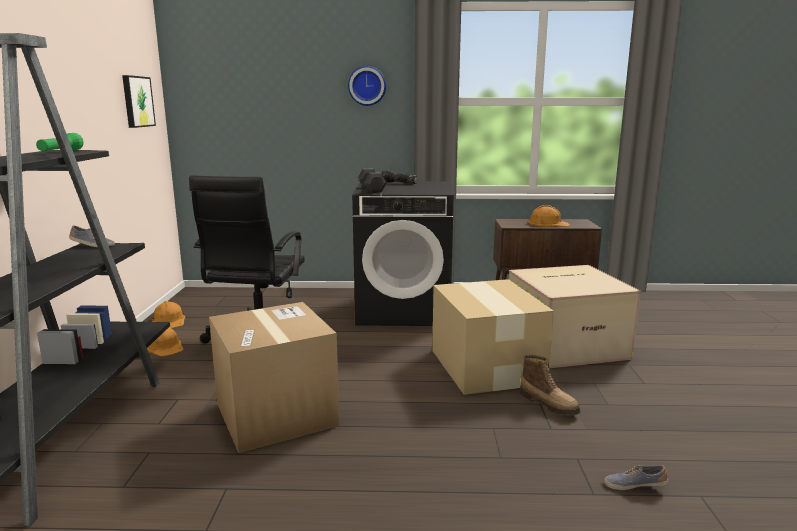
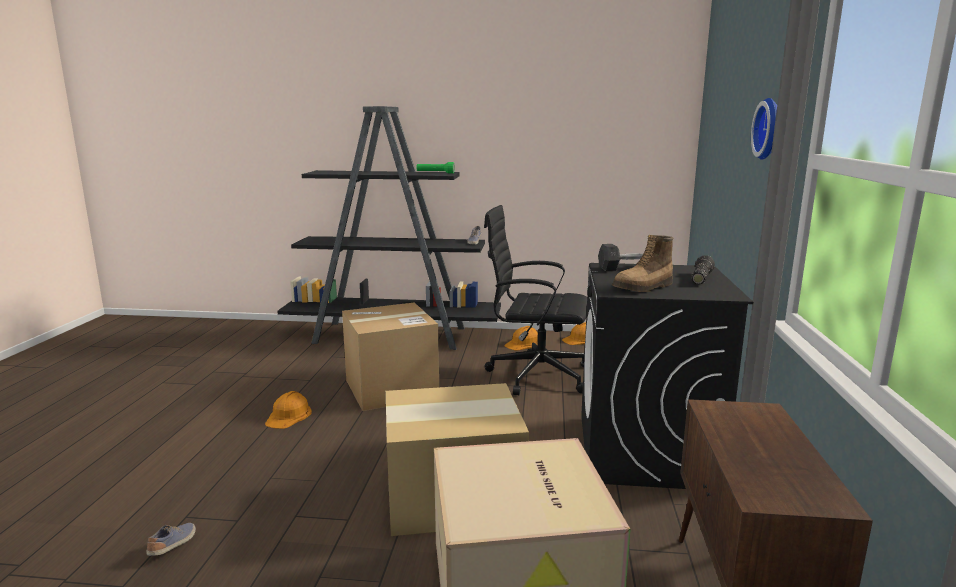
camera: 95 degrees right, 0 degrees up
(137, 101) = (631, 140): picture -> none
(548, 223) = (759, 449): orange hard hat -> orange hard hat (289, 416)
(549, 404) = (343, 526): boot -> boot (643, 288)

